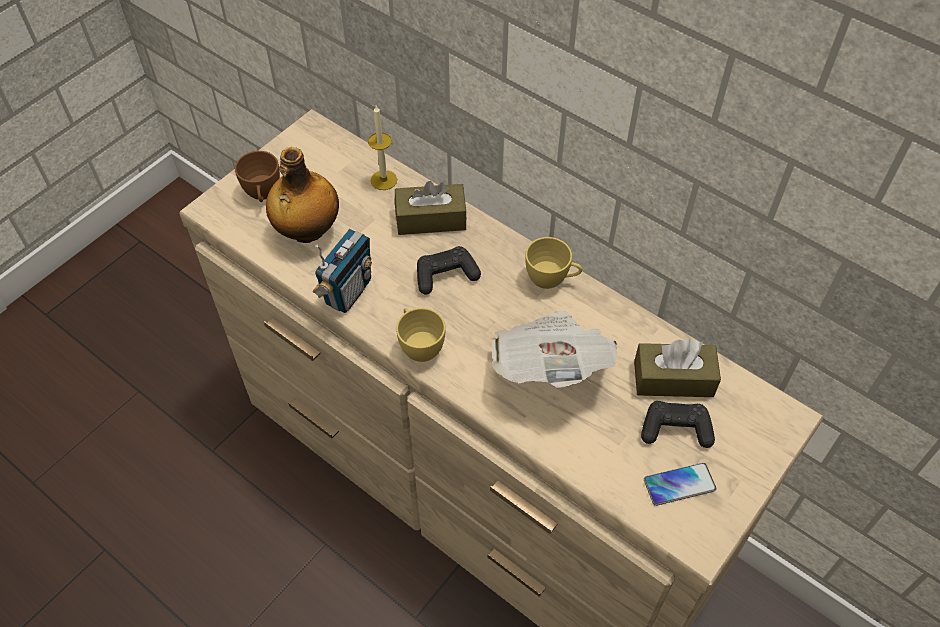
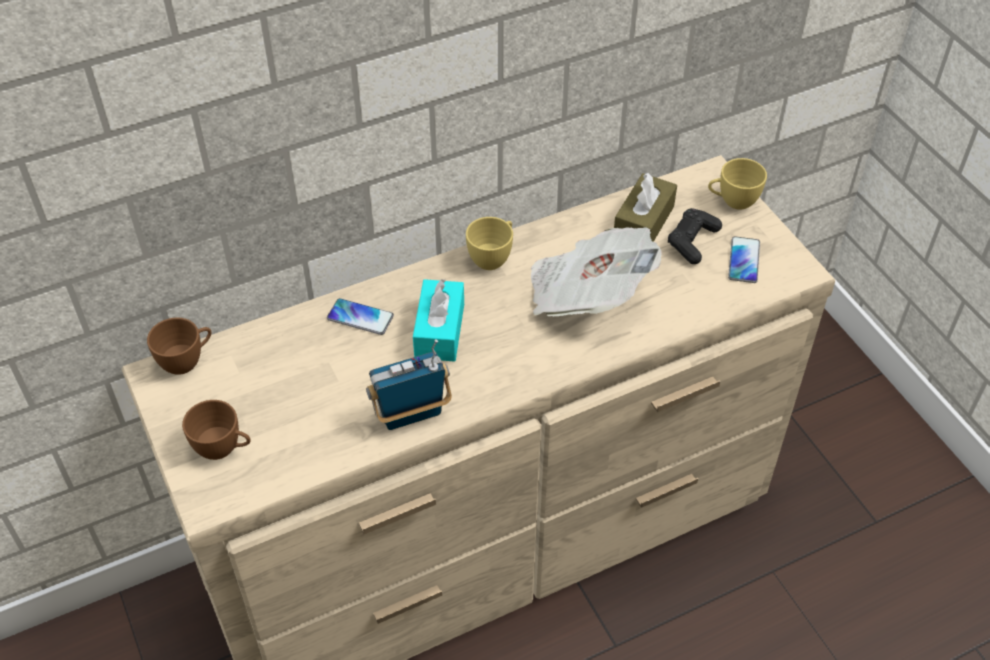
camera: 65 degrees left, 5 degrees down
(307, 232) = (306, 424): bottle -> none
(333, 139) = (187, 361): none -> brown cup
(347, 292) = (411, 415): radio -> radio turned 75 degrees counterclockwise
(384, 180) = (280, 337): candle -> none
(419, 345) = (511, 379): yellow cup -> yellow cup (732, 201)
(431, 219) = (360, 317): brown tissue box -> phone
(446, 275) = (439, 331): black game controller -> turquoise tissue box

